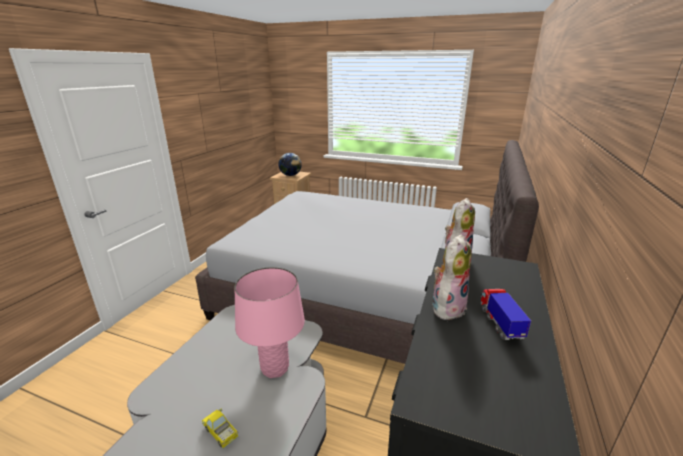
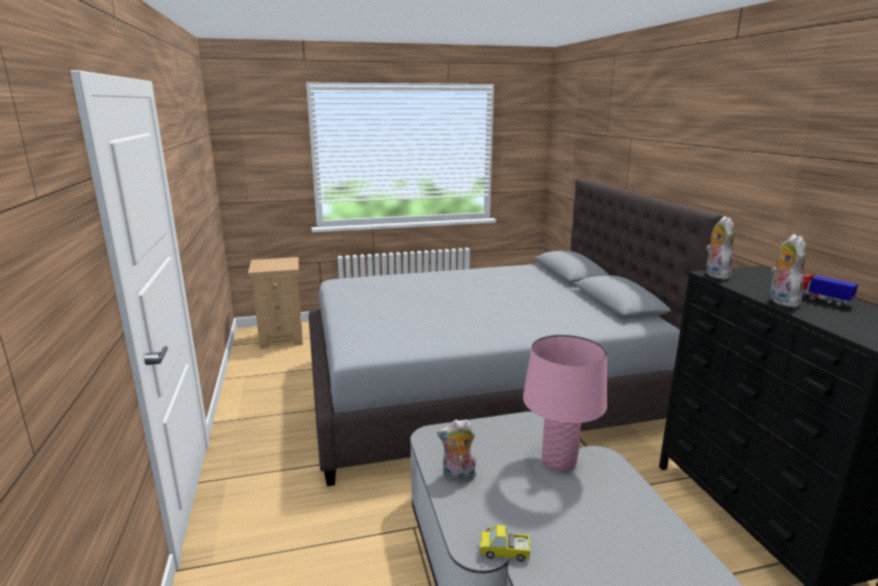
camera: 35 degrees left, 5 degrees down
(208, 345) = (458, 476): none -> plush toy
(220, 432) = (601, 532): toy truck -> toy truck (504, 552)
(290, 175) = (275, 264): globe -> none

